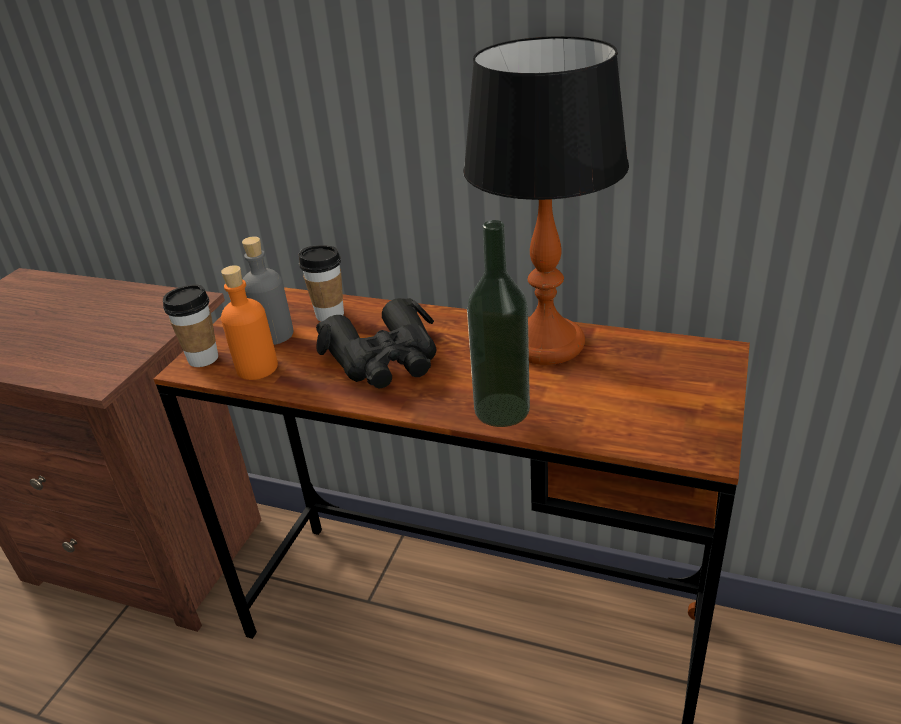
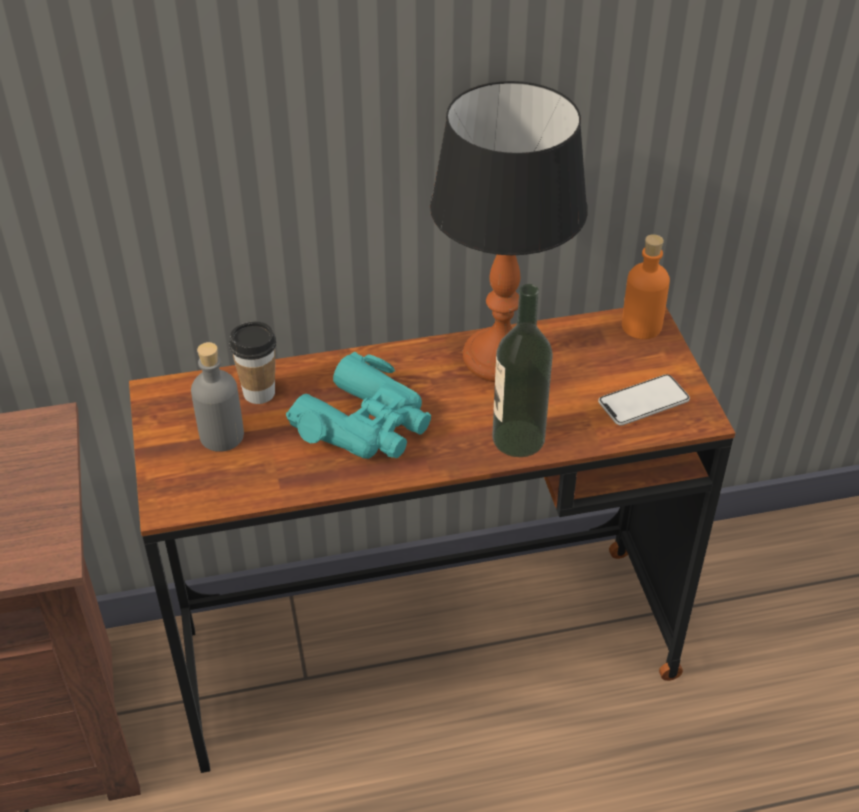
camera: 35 degrees left, 10 degrees up
(203, 358) = (173, 489): cup -> none
(257, 368) = (245, 479): orange bottle -> orange bottle (641, 326)
(384, 359) = (366, 424): black binoculars -> turquoise binoculars
(655, 418) = (643, 401): none -> phone

